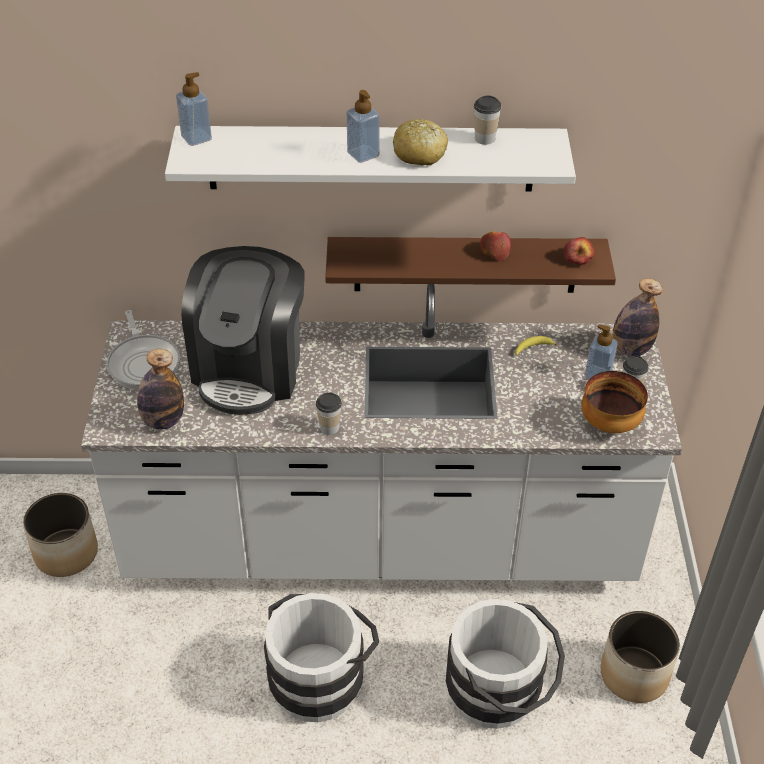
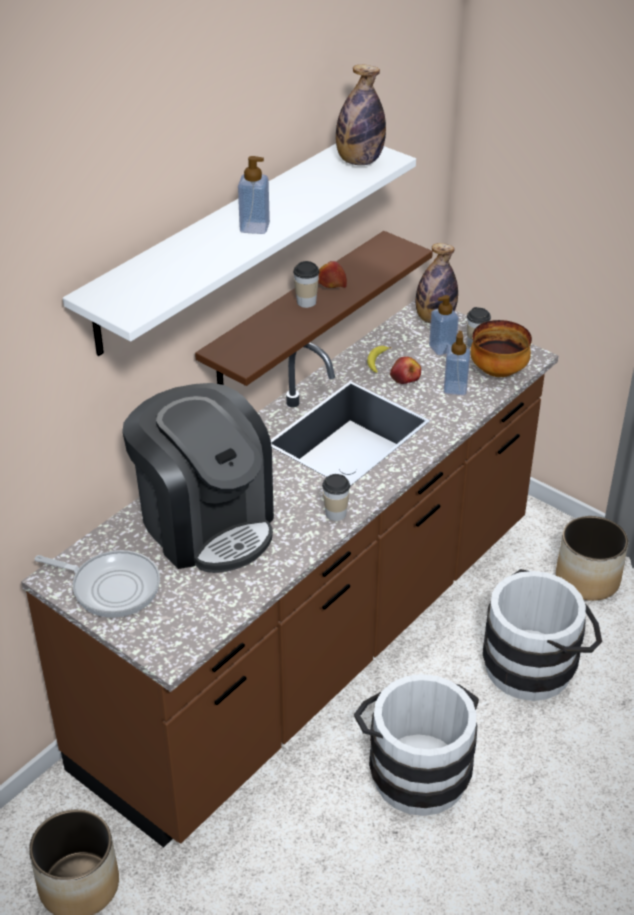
camera: 50 degrees left, 5 degrees down
(163, 420) = (205, 611): bottle -> bottle (359, 161)
(196, 138) = (101, 294): soap dispenser -> soap dispenser (455, 388)
(380, 541) = (317, 644): white counter -> brown counter
(419, 153) = (291, 203): bread -> none
(485, 138) = (315, 169): cup -> cup (306, 302)
(578, 258) = (388, 253): apple -> apple (405, 377)

